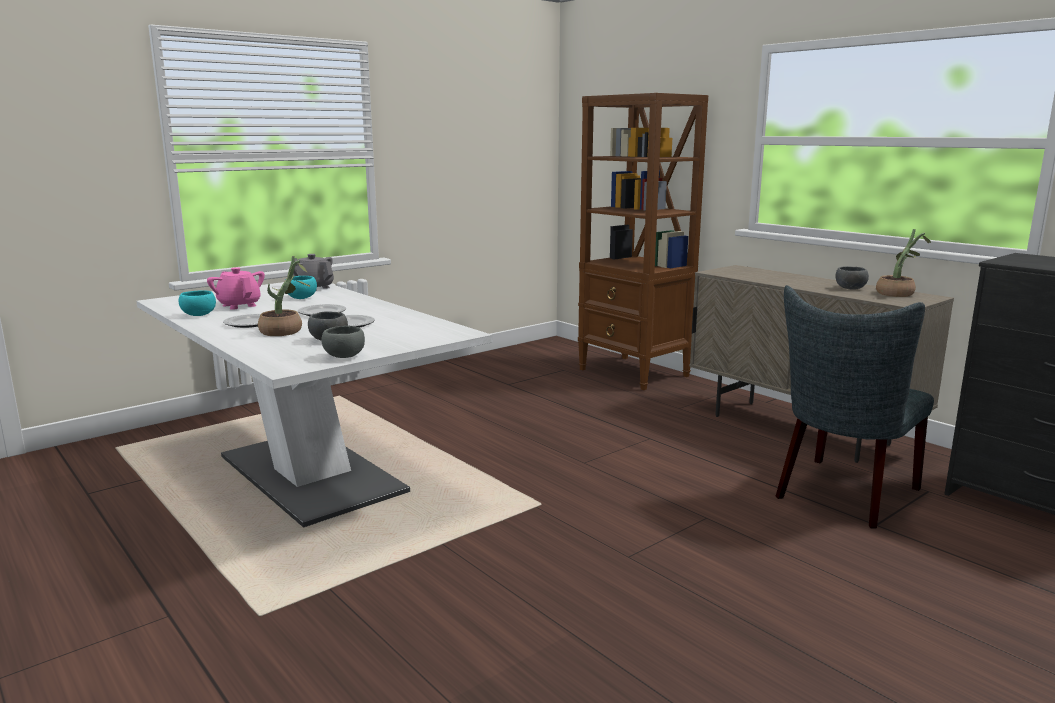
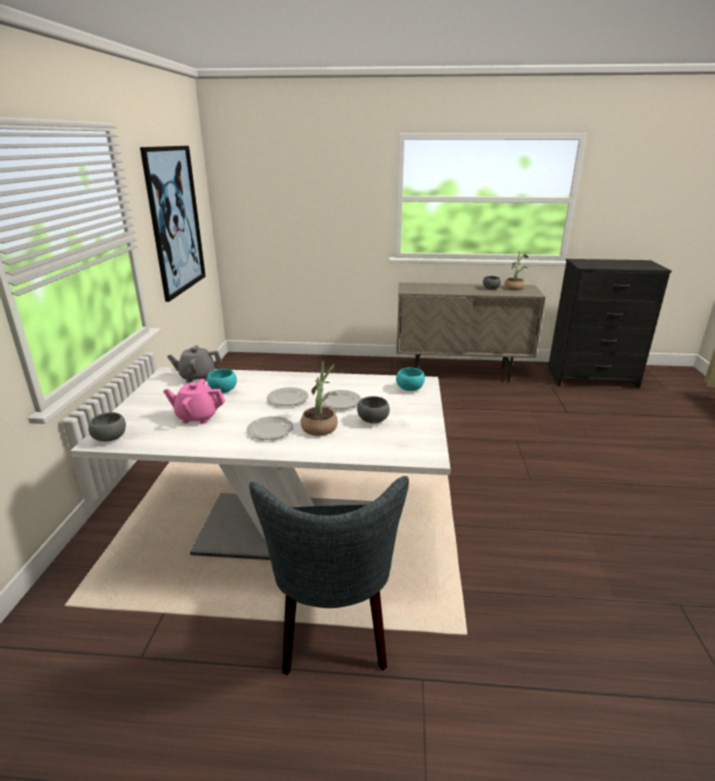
camera: 45 degrees left, 10 degrees up
(198, 315) = (199, 440): turquoise bowl -> turquoise bowl (410, 389)
(345, 357) = (427, 429): grey bowl -> grey bowl (111, 438)
(467, 154) = (175, 221): none -> picture
(634, 373) = (327, 365): brown bookcase -> none
(842, 495) = (534, 403): grey chair -> grey chair (334, 628)

